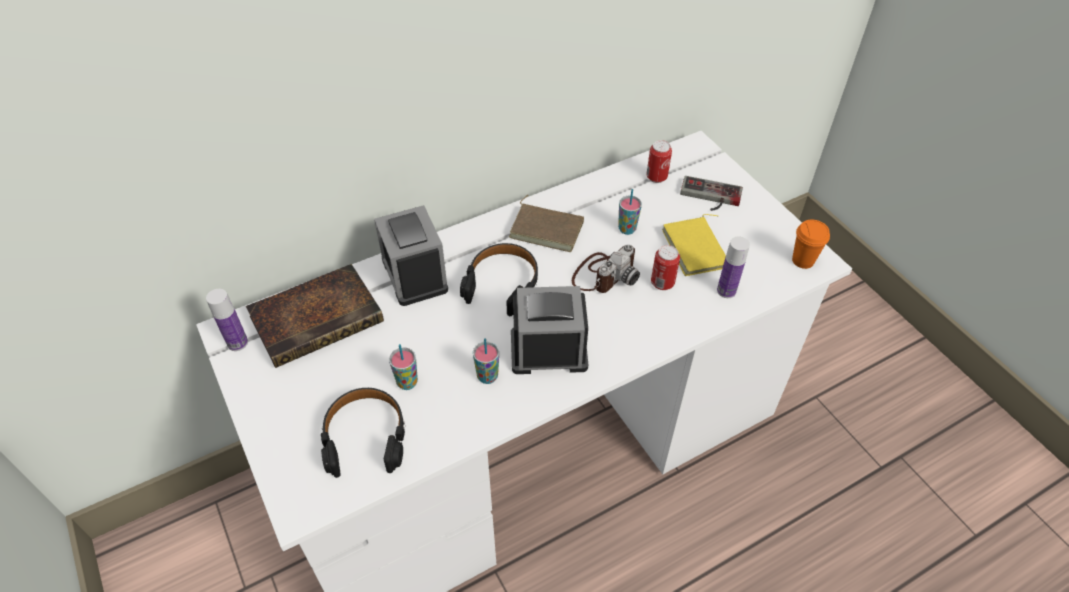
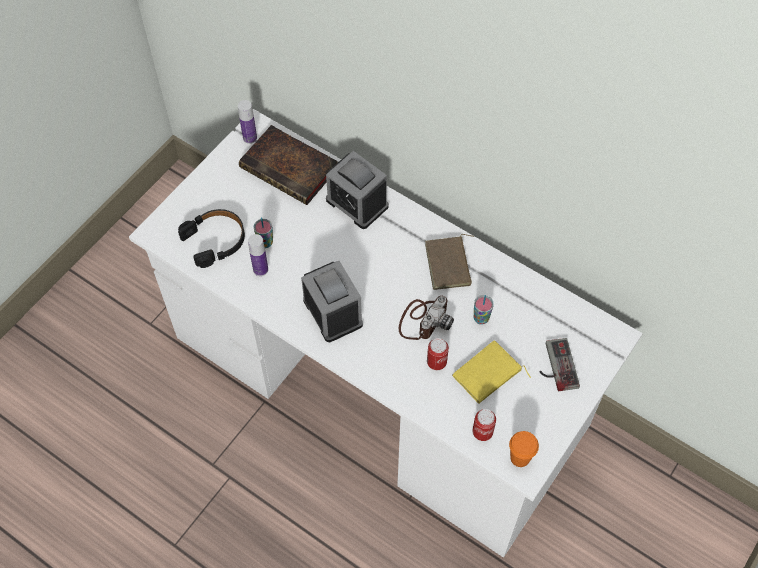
camera: 65 degrees right, 10 degrees up
(414, 275) = (357, 203): alarm clock -> alarm clock turned 90 degrees counterclockwise
(487, 376) = (292, 285): cup -> none
(502, 284) = (378, 259): black headphones -> none
(604, 274) = (423, 320): camera -> camera turned 75 degrees counterclockwise
(656, 177) = (556, 319): can -> can (482, 432)
(726, 291) = (453, 409): bottle -> bottle (260, 269)

